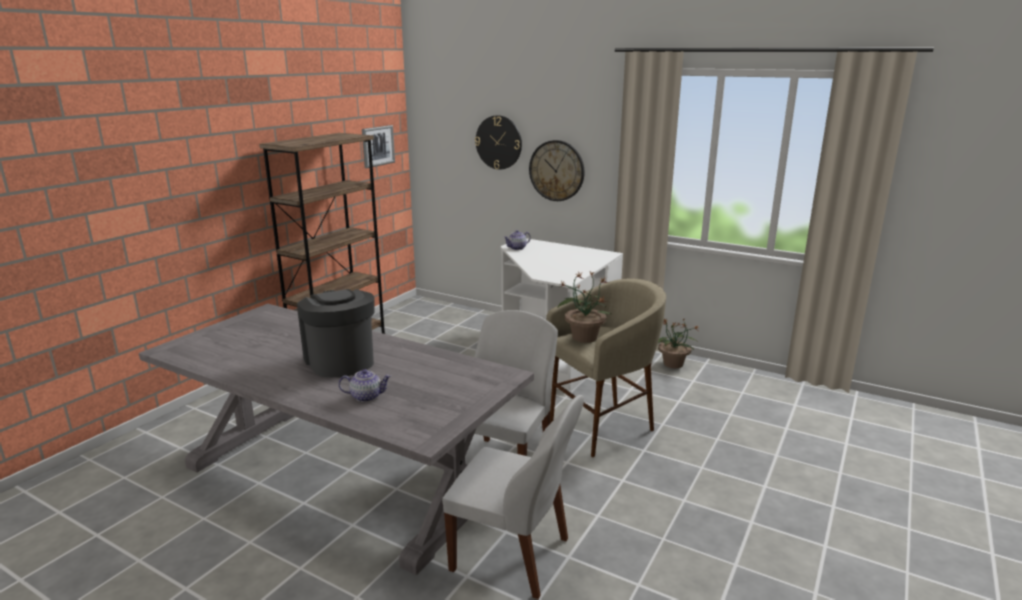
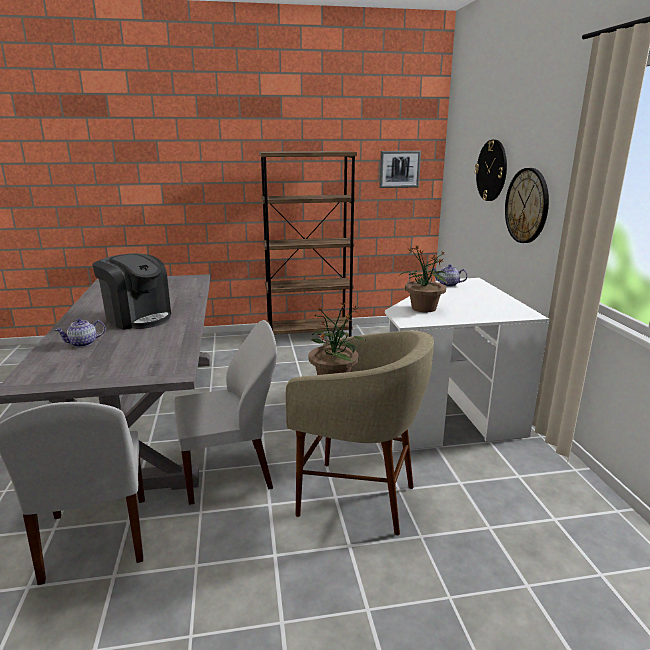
camera: 50 degrees right, 0 degrees up
(340, 360) = (138, 318): coffee machine -> coffee machine turned 105 degrees clockwise
(366, 396) = (83, 343): teapot -> teapot turned 105 degrees clockwise
(673, 364) = (565, 488): potted plant -> potted plant (423, 308)

